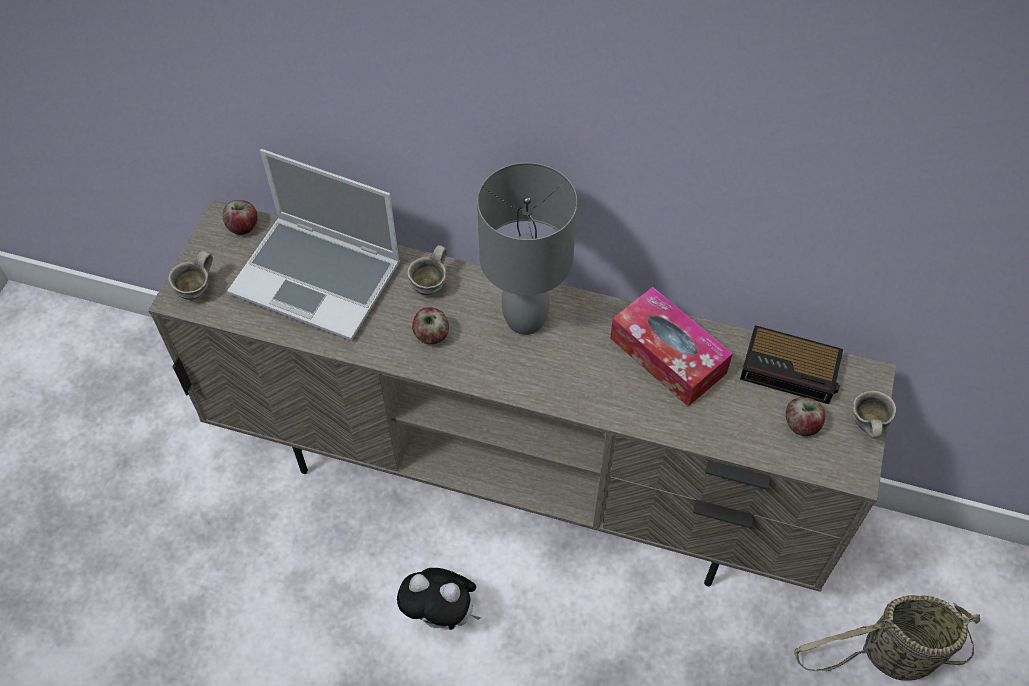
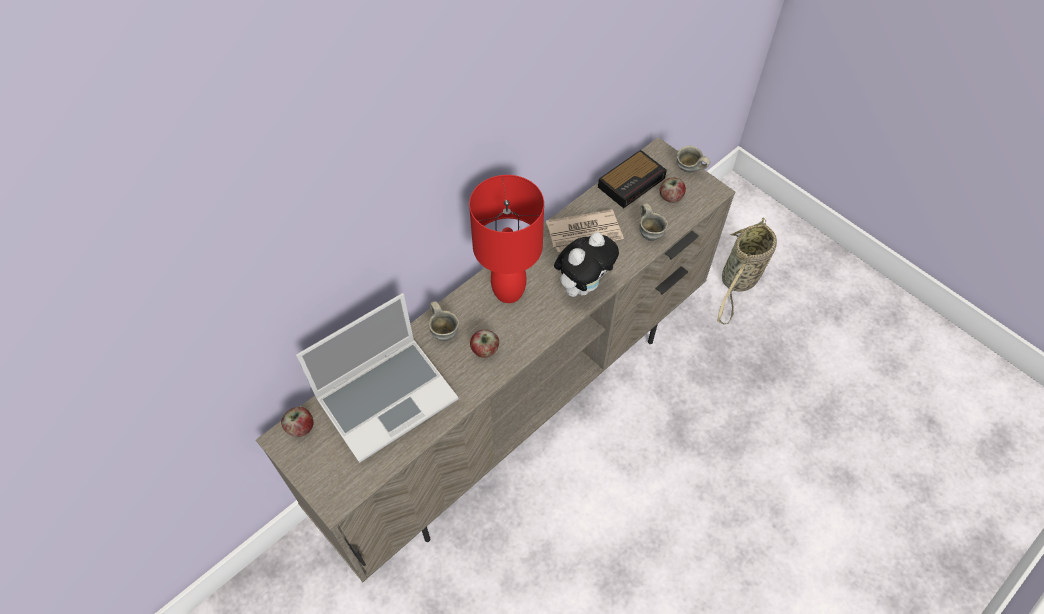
camera: 60 degrees left, 0 degrees up
(198, 291) = (339, 484): grey mug -> grey mug (650, 233)
(442, 615) = (587, 501): plush toy -> plush toy (583, 285)
(527, 319) = (509, 291): grey table lamp -> red table lamp
(667, 355) = (585, 233): tissue box -> newspaper

